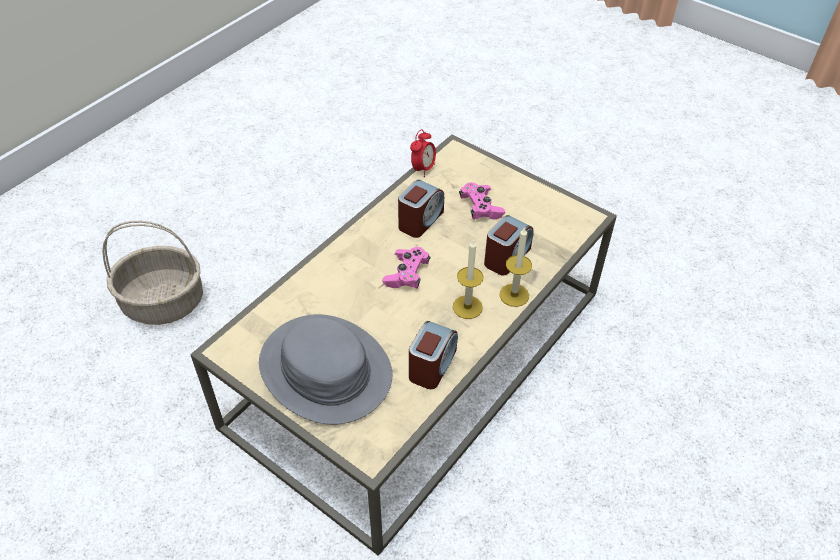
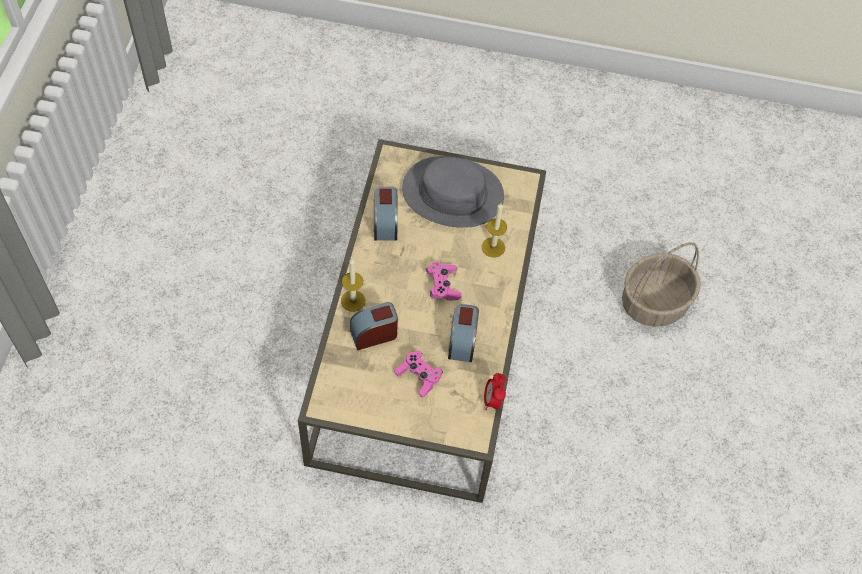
camera: 150 degrees right, 10 degrees up
(467, 307) = (383, 277): candle -> candle (493, 247)
(506, 257) = (374, 334): alarm clock -> alarm clock turned 60 degrees clockwise

